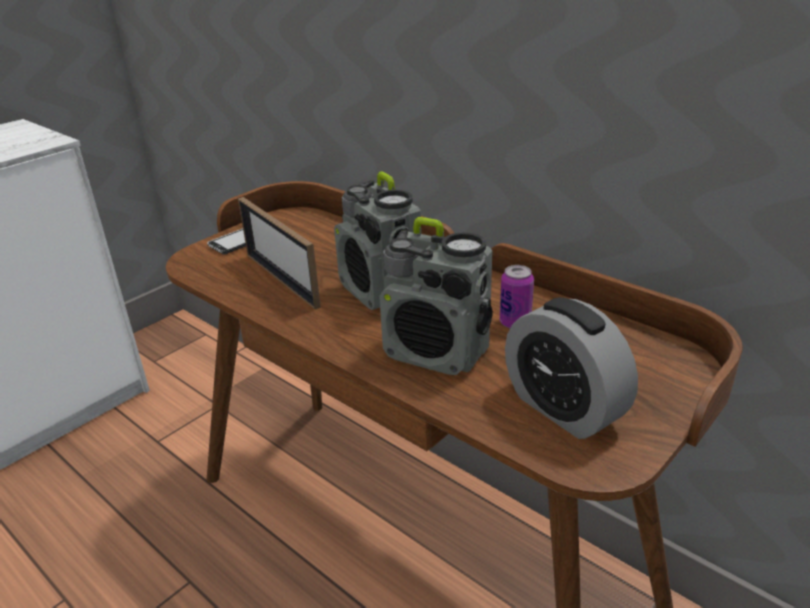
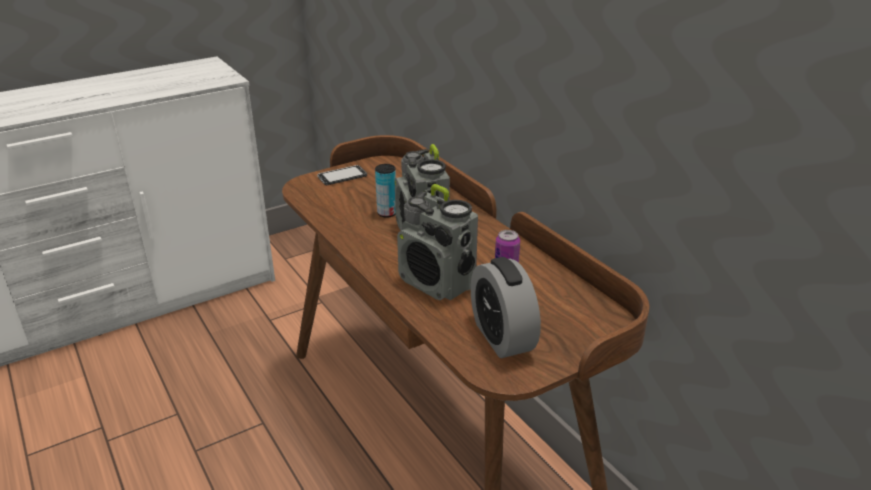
camera: 15 degrees right, 0 degrees up
(281, 279) = (357, 211): picture frame -> none
(322, 275) = (387, 213): none -> can

